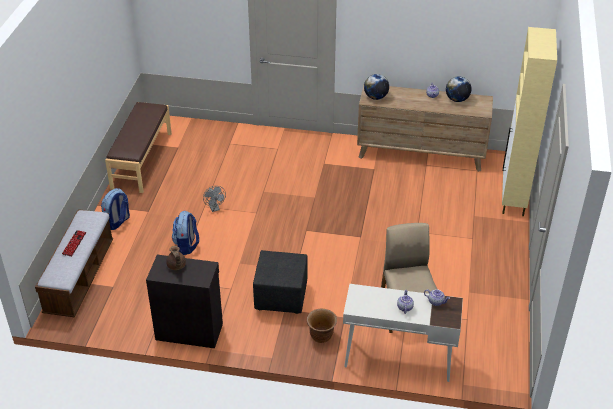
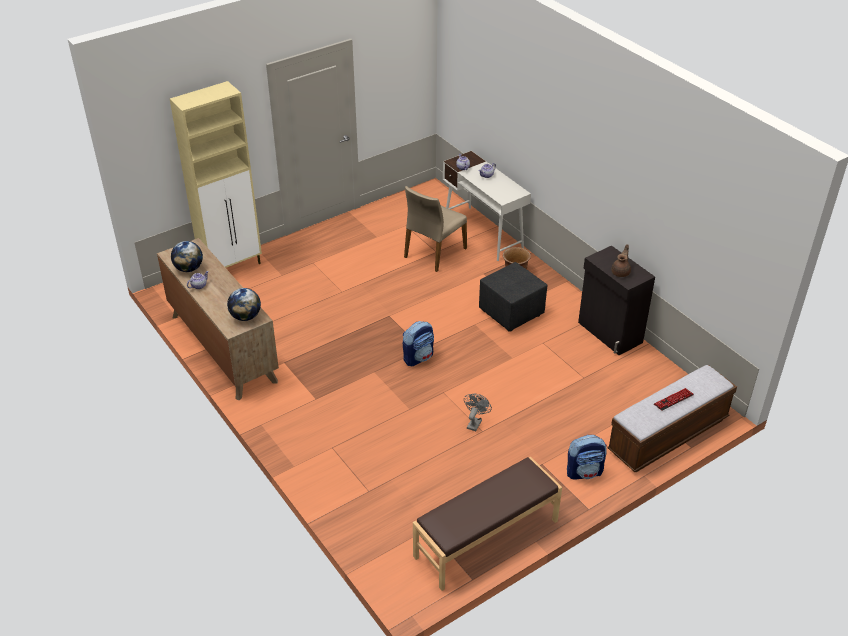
camera: 135 degrees left, 0 degrees up
(187, 246) = (541, 402): backpack -> backpack (418, 357)

